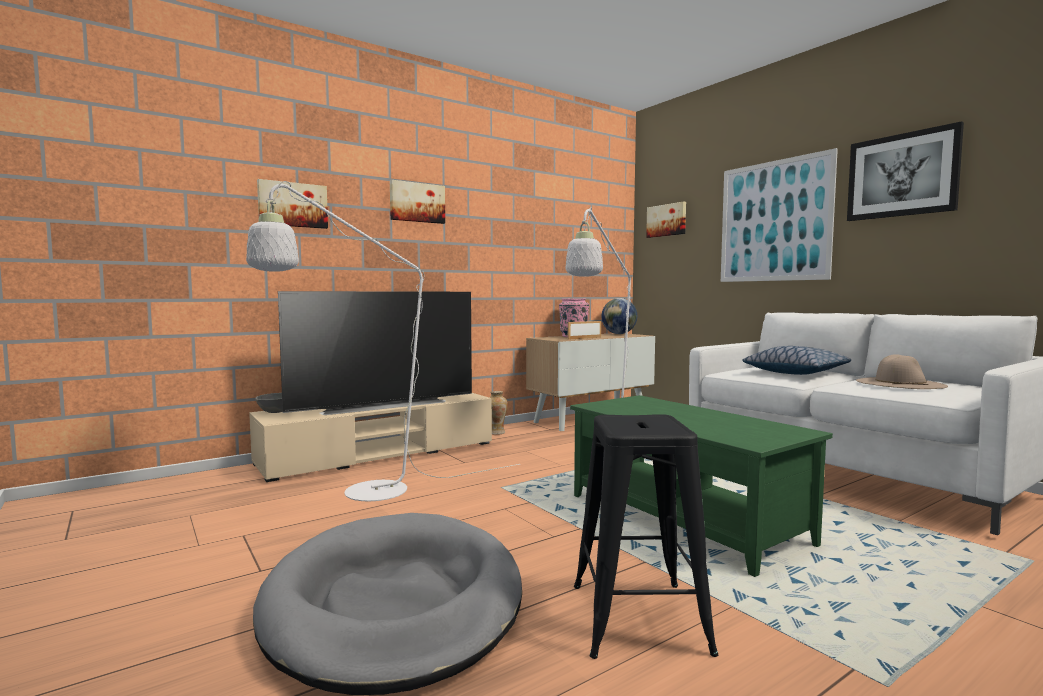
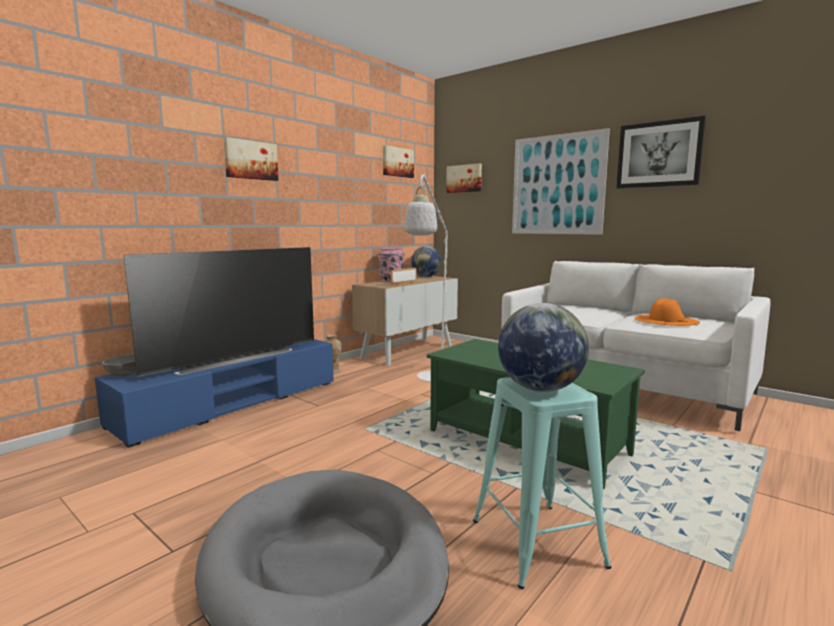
camera: 15 degrees left, 5 degrees up
(292, 205) = (126, 161): picture -> picture (397, 162)
(359, 493) = (233, 450): white floor lamp -> none
(379, 453) = (231, 403): beige tv stand -> blue tv stand
(633, 425) = (540, 389): none -> globe
(638, 617) = (537, 542): black stool -> turquoise stool
(795, 372) = (584, 311): pillow -> none
(900, 383) = (666, 320): beige hat -> orange hat

